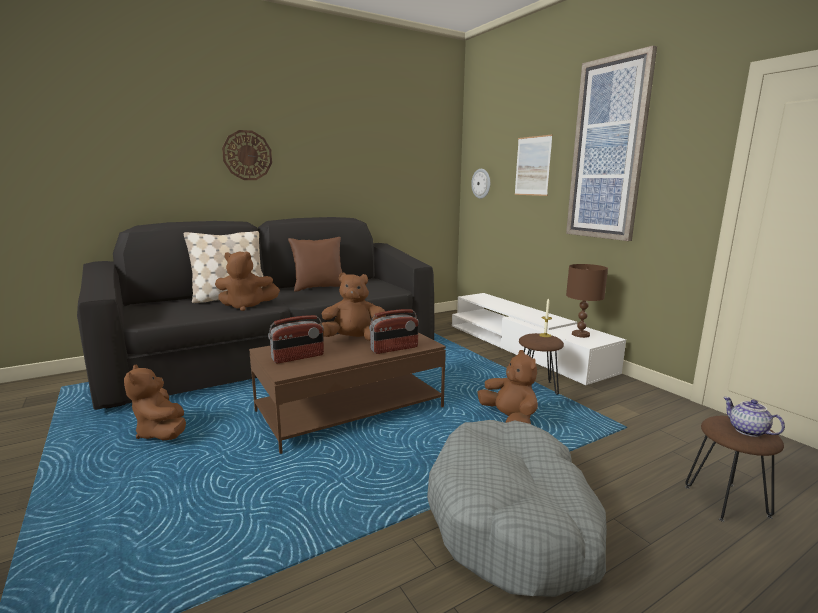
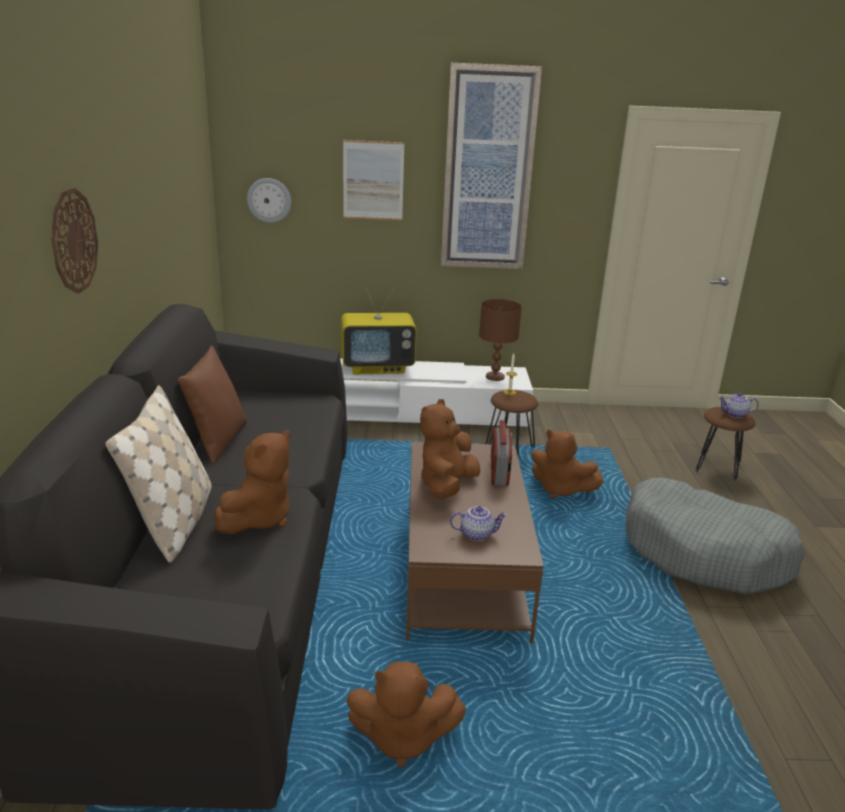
camera: 60 degrees left, 10 degrees up
(298, 357) = (477, 534): radio -> teapot
(509, 420) = (560, 489): brown plush toy -> brown plush toy turned 150 degrees counterclockwise
(511, 307) = (378, 367): none -> television

